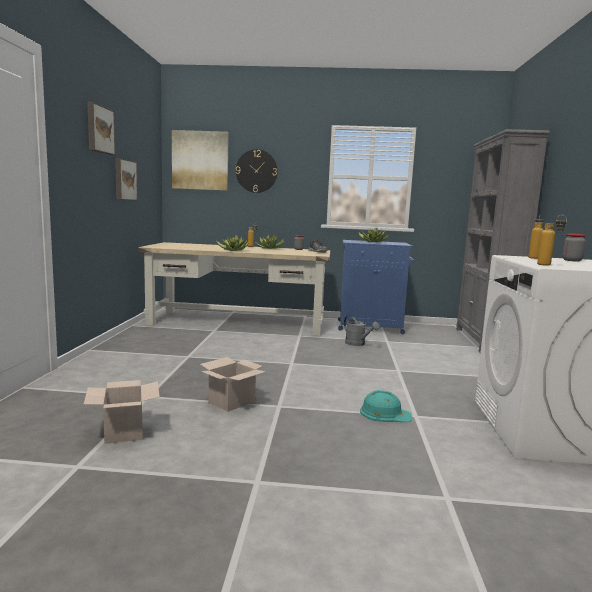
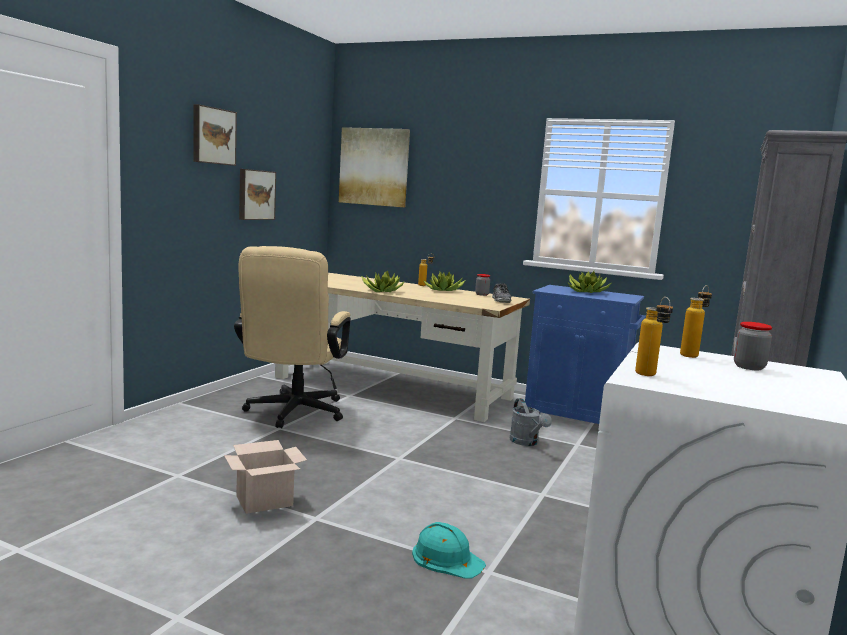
camera: 20 degrees right, 0 degrees up
(123, 431) = (105, 516): cardboard box -> none
(187, 346) = (292, 414): none -> beige office chair
(256, 171) = (442, 182): wall clock -> none

